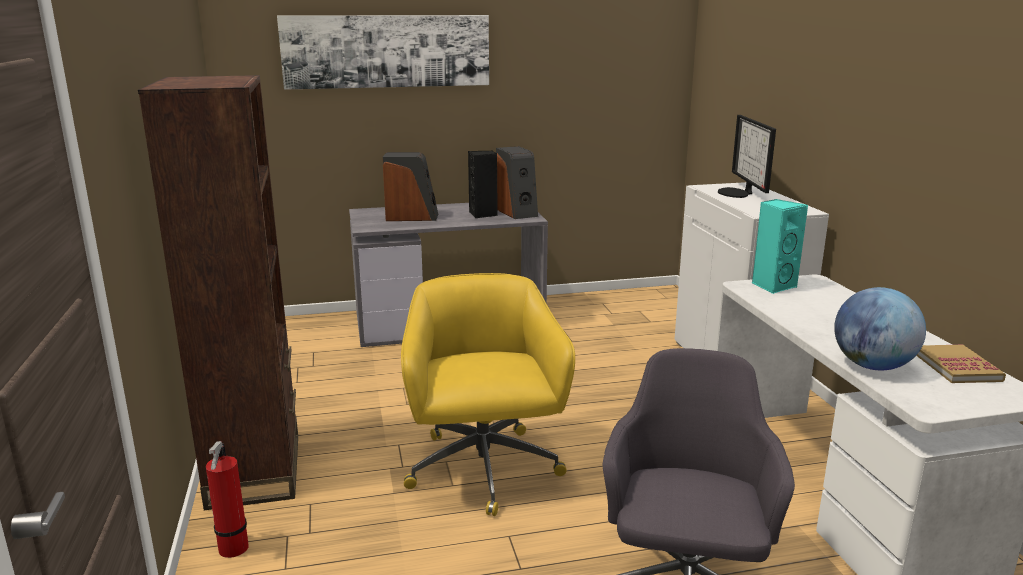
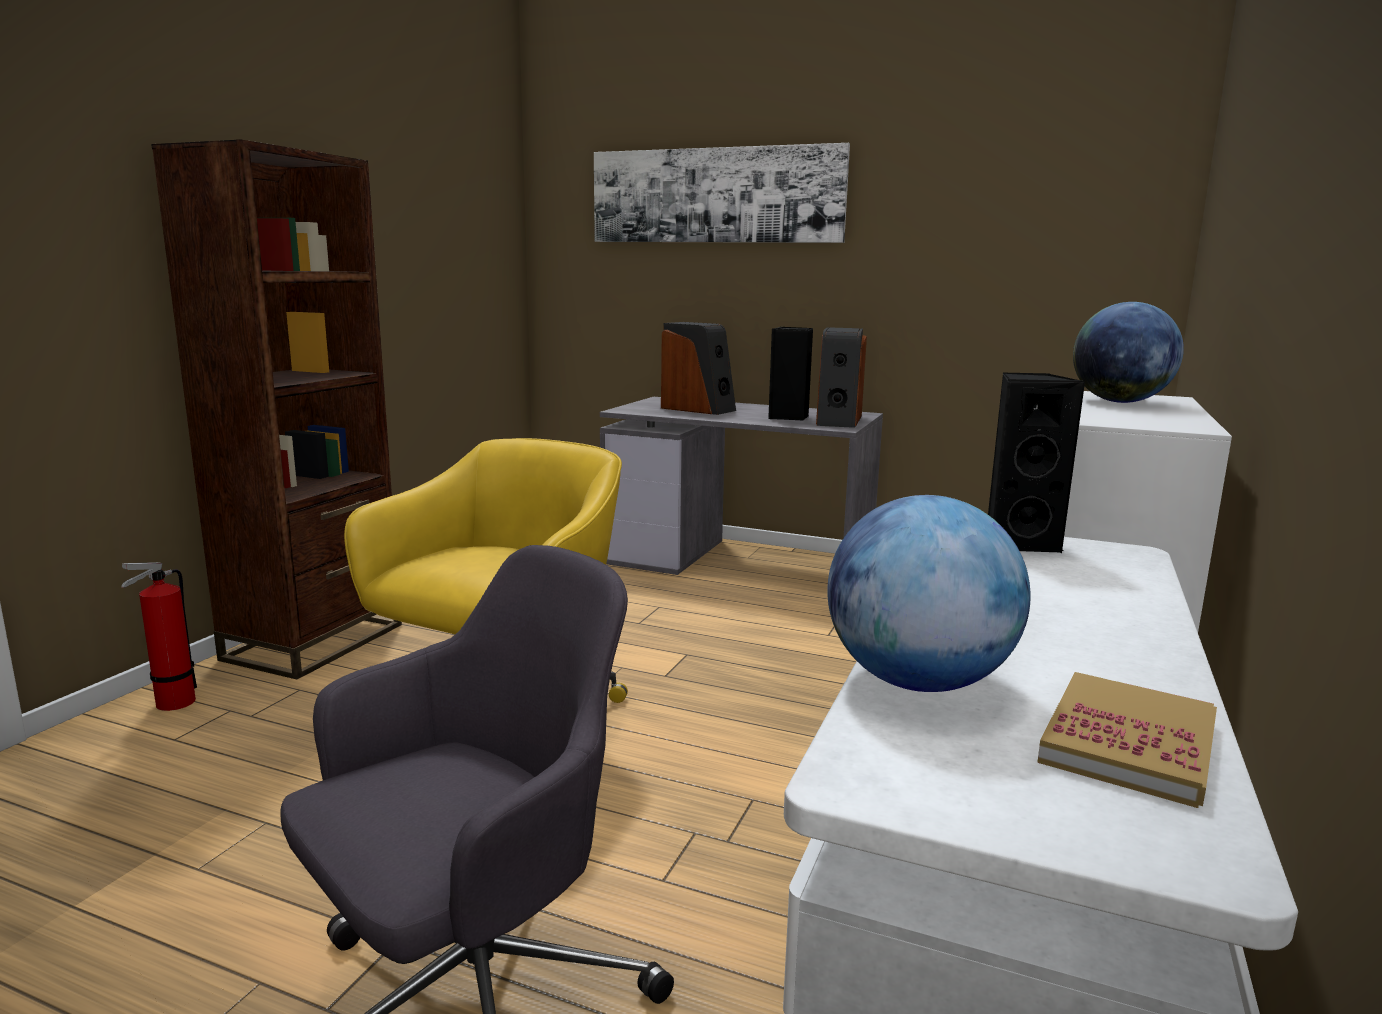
camera: 35 degrees right, 5 degrees down
(738, 193) = (1119, 402): monitor -> globe
(772, 286) = (1018, 543): turquoise speaker -> black speaker

